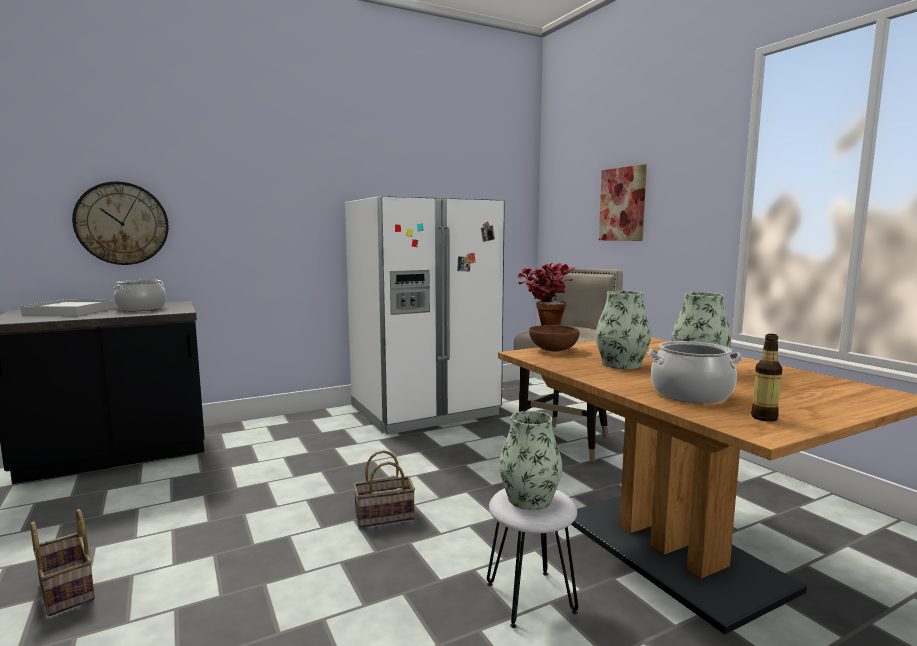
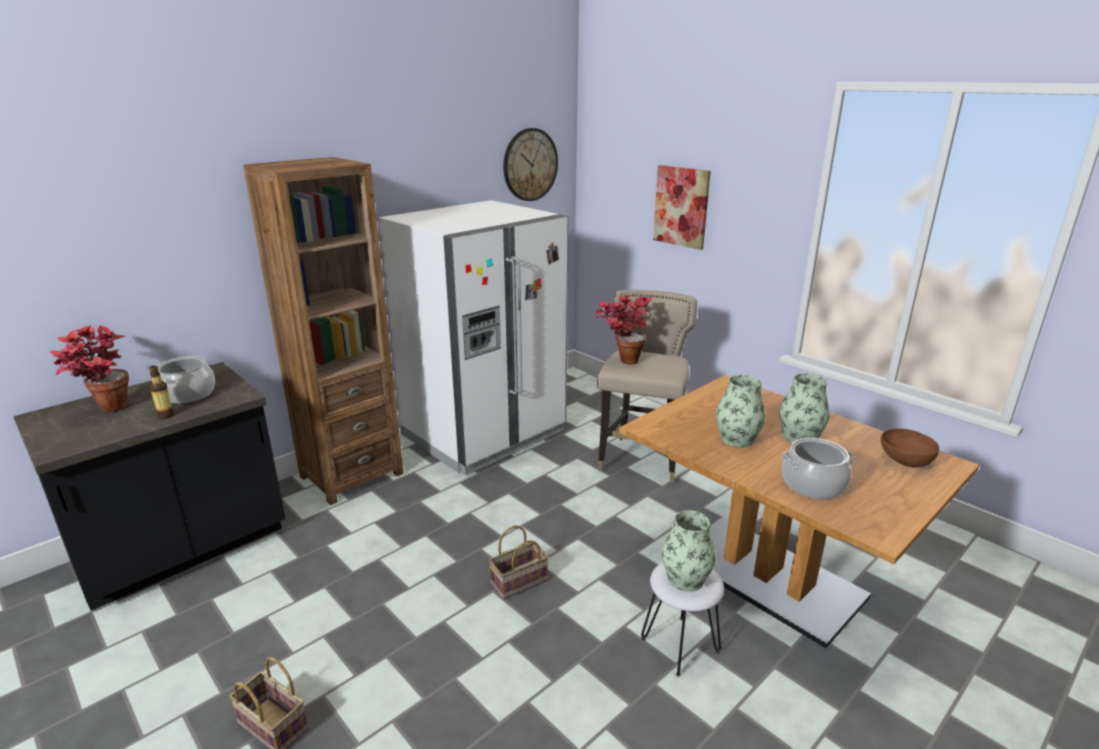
camera: 15 degrees left, 15 degrees up
(72, 311) = (105, 411): white tray -> potted plant
(122, 223) = (129, 287): wall clock -> wall clock (530, 165)
(289, 425) = (351, 475): none -> brown bookcase
(553, 349) = (665, 417): brown bowl -> brown bowl (904, 460)
(764, 417) = (876, 514): bottle -> bottle (166, 415)

